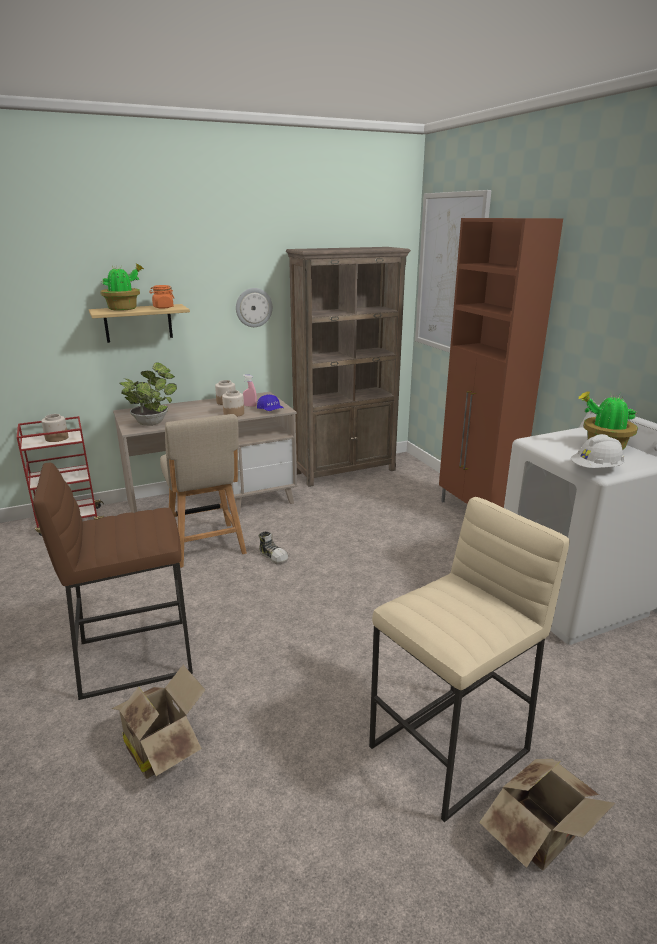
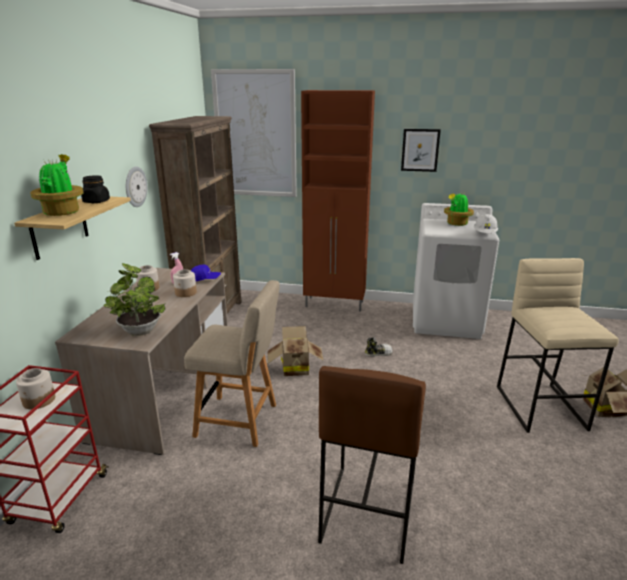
camera: 55 degrees left, 0 degrees up
(163, 307) = (96, 201): orange jar -> black jar
(163, 747) = (487, 524): cardboard box -> cardboard box (294, 368)
(273, 556) = (295, 394): shoe -> shoe (378, 353)
(612, 318) = (420, 150): none -> picture

